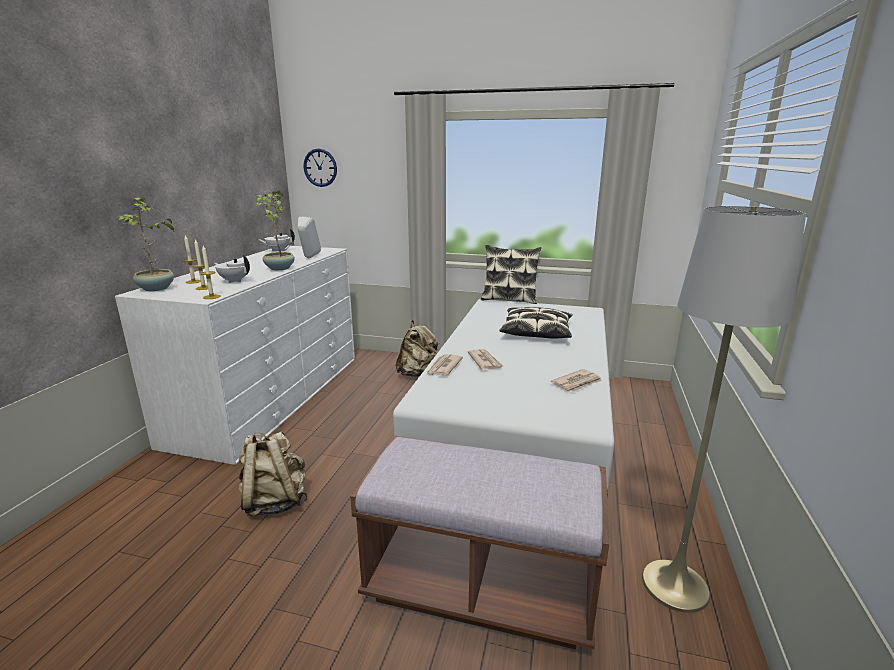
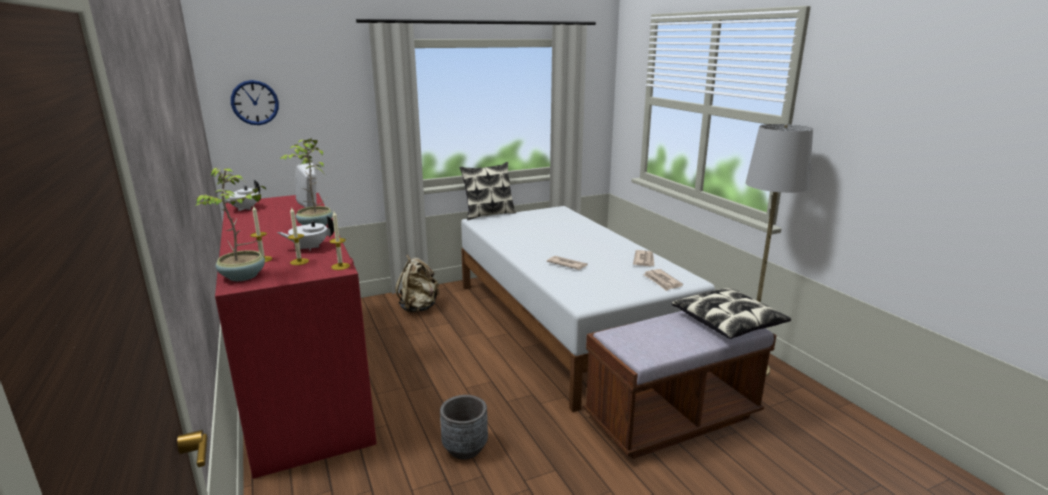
camera: 40 degrees left, 0 degrees up
(271, 396) = (303, 379): white dresser -> red dresser
(275, 502) = (465, 448): beige backpack -> grey planter
(443, 367) = (549, 277): newspaper -> newspaper (662, 281)
(536, 332) = (558, 234): pillow -> pillow (728, 322)

